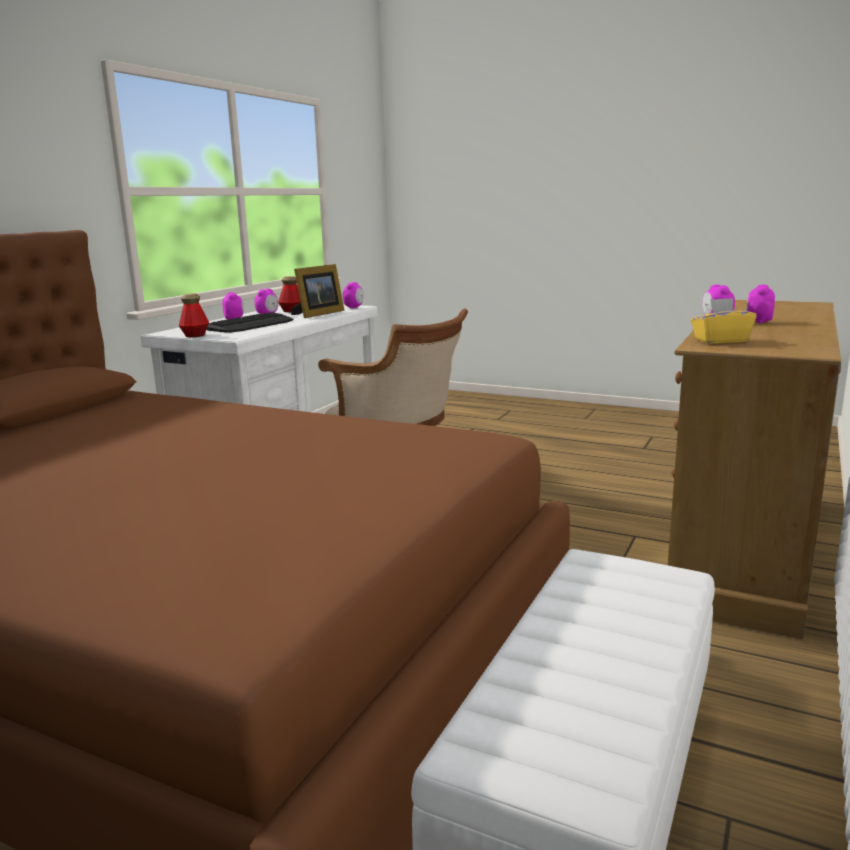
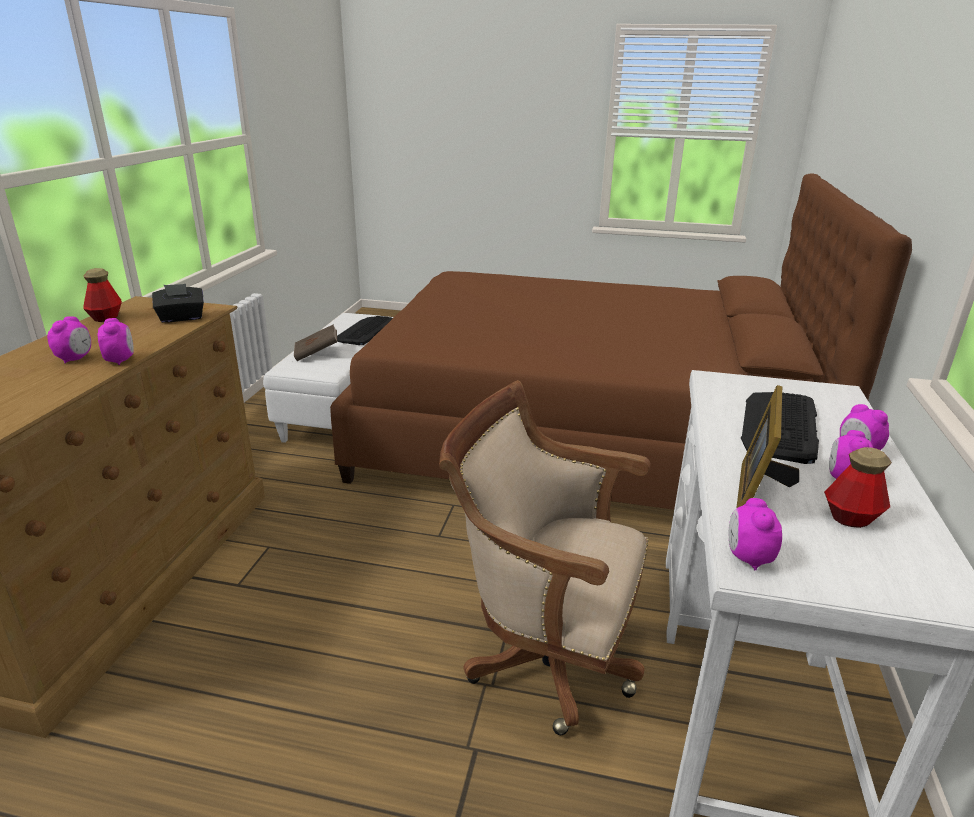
camera: 165 degrees right, 10 degrees up
(195, 335) = (779, 384): bottle -> bottle (106, 318)
(536, 684) = (365, 331): none -> keyboard
(633, 608) = (316, 354): none -> brown book
(720, 341) = (181, 318): yellow tissue box -> black tissue box

